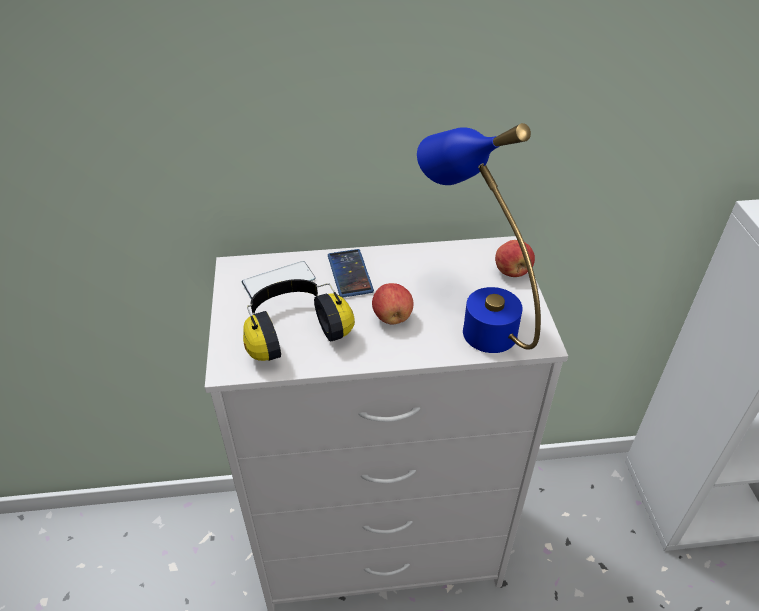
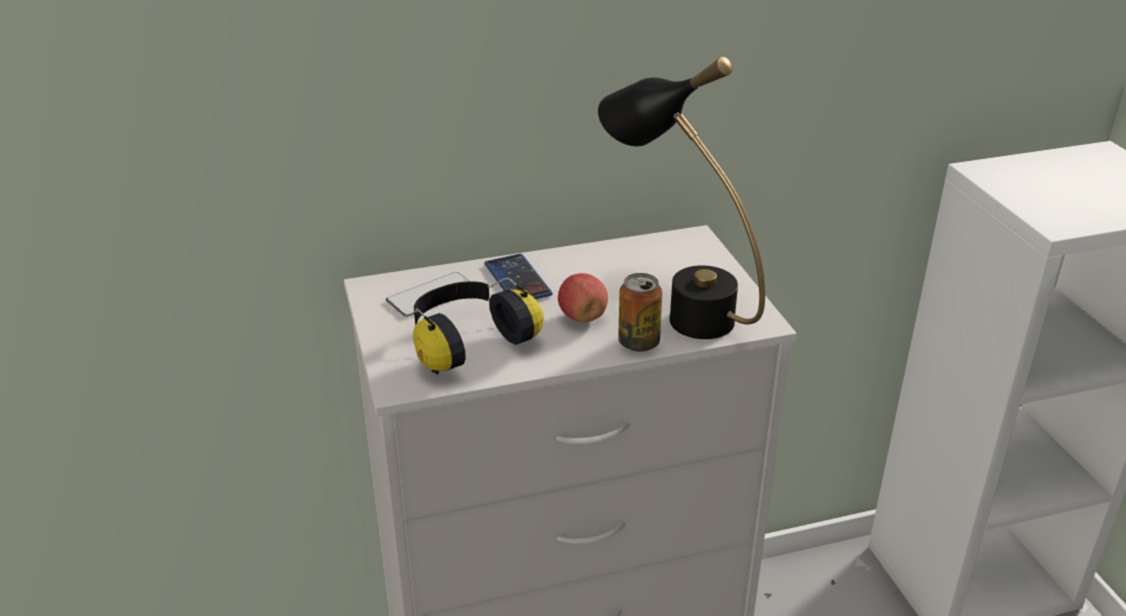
camera: 10 degrees left, 10 degrees down
(431, 349) = (638, 343): none -> can
(472, 317) = (677, 307): blue table lamp -> black table lamp
(512, 272) = (711, 260): apple -> none

